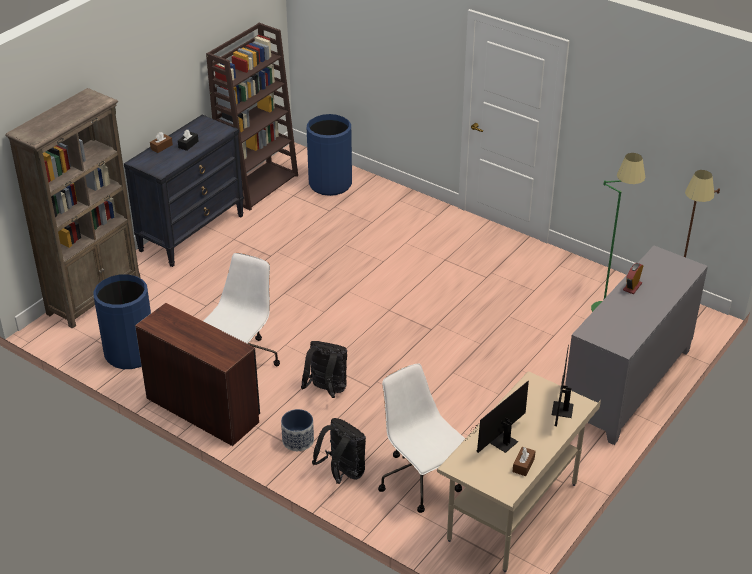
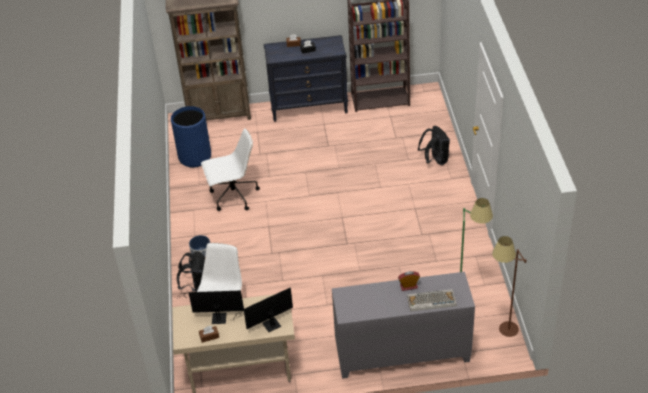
camera: 50 degrees right, 5 degrees up
(203, 409) = (185, 208): brown desk -> none
(326, 391) = (249, 239): black backpack -> black backpack (435, 160)
(330, 184) = (420, 121): blue trash can -> none
(669, 285) = (431, 301): none -> keyboard

